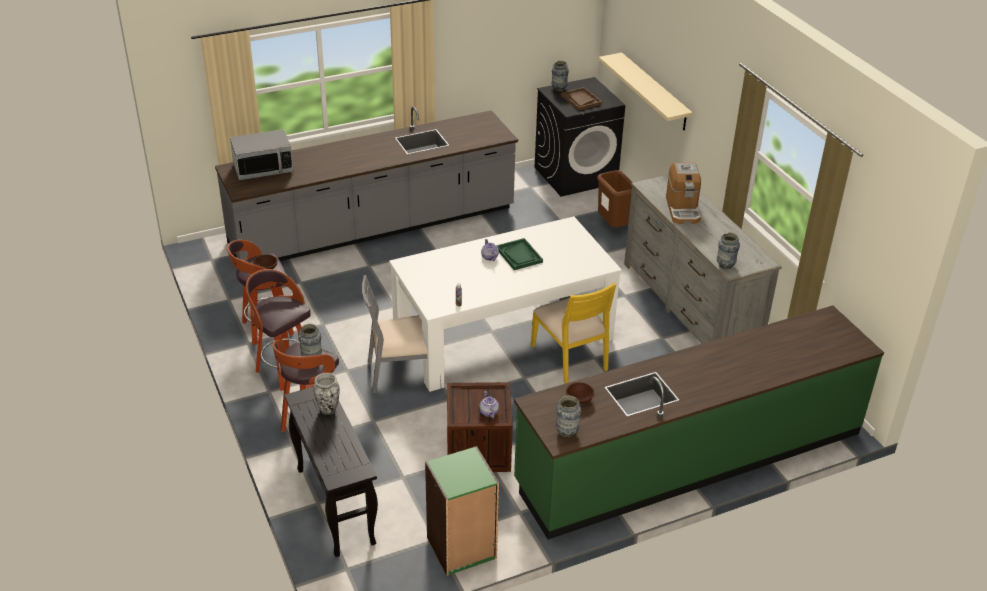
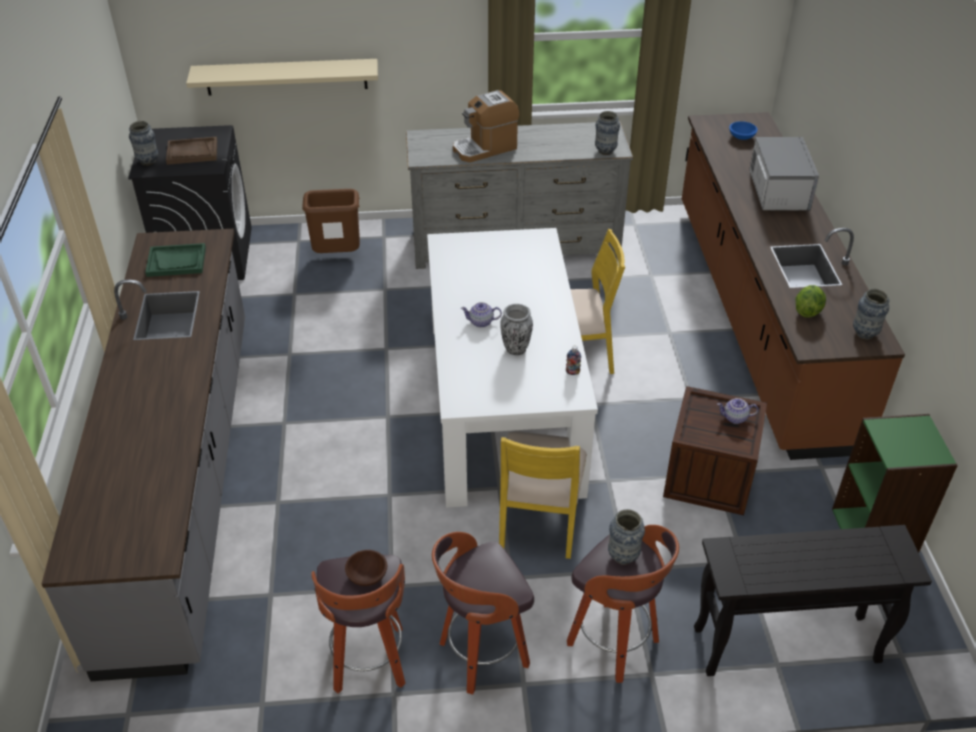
camera: 70 degrees left, 5 degrees up
(263, 168) = (106, 513): microwave -> microwave (777, 192)
(328, 409) = (764, 550): vase -> vase (516, 349)
(403, 373) = (540, 516): grey chair -> yellow chair
(519, 255) = (490, 296): green tray -> green tray (176, 261)
(579, 399) = (807, 311): brown bowl -> lettuce
(683, 209) = (485, 148): coffee machine -> coffee machine turned 135 degrees clockwise
(690, 457) = (759, 316): green counter -> brown counter
(821, 340) = (742, 137): none -> blue bowl

